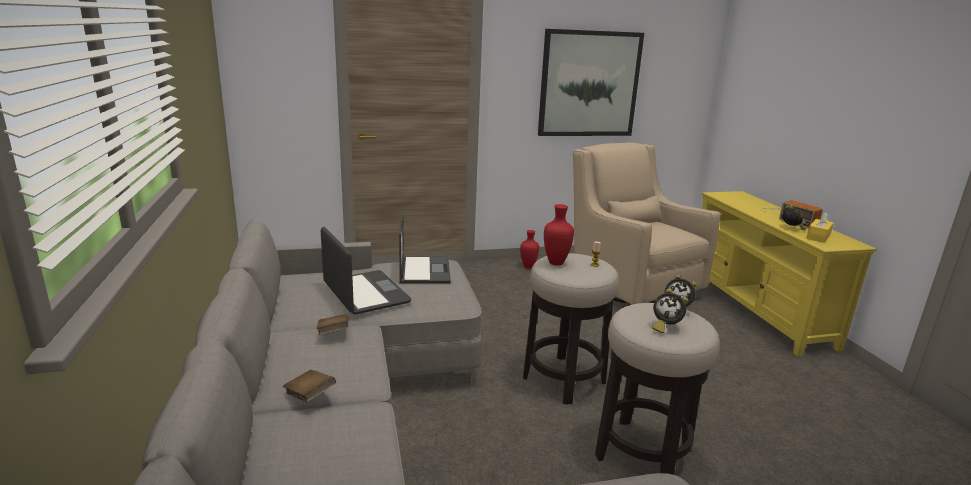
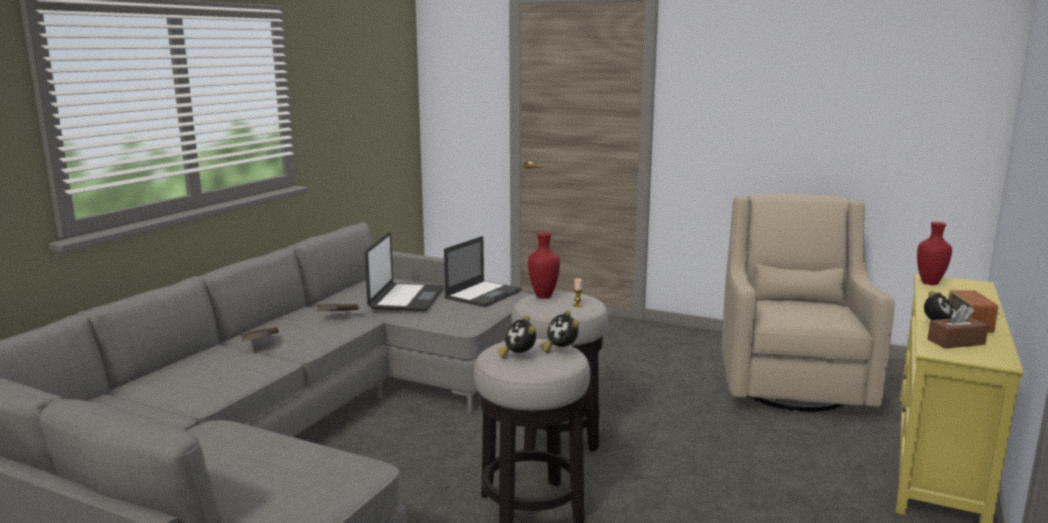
camera: 40 degrees right, 5 degrees down
(527, 266) = (693, 339): red vase -> red vase (929, 283)
(589, 84) = (793, 118): picture -> none
(818, 236) = (956, 342): yellow tissue box -> brown tissue box

